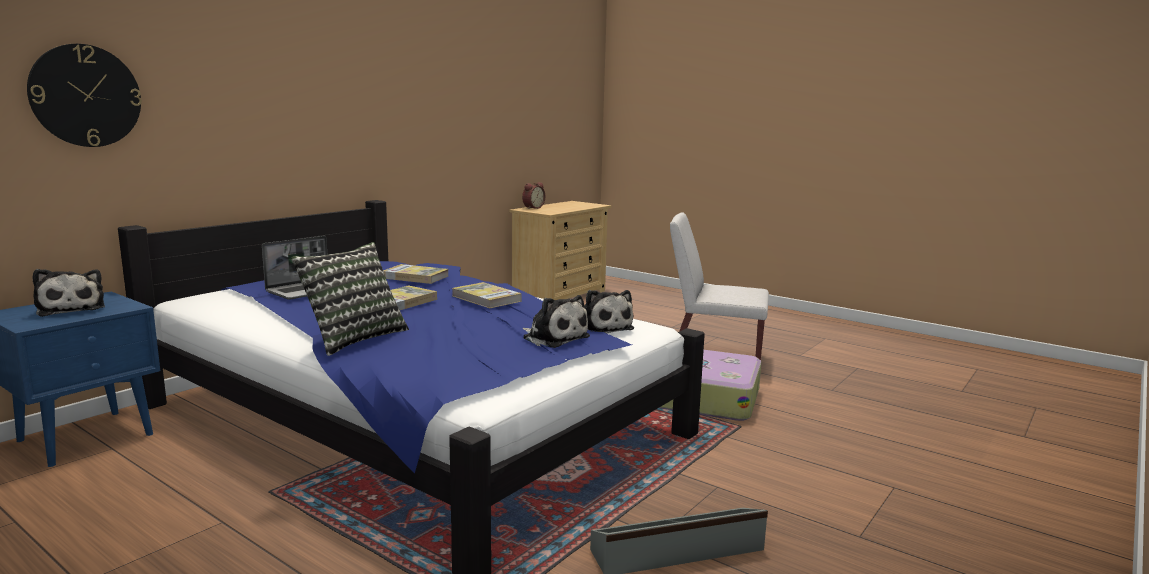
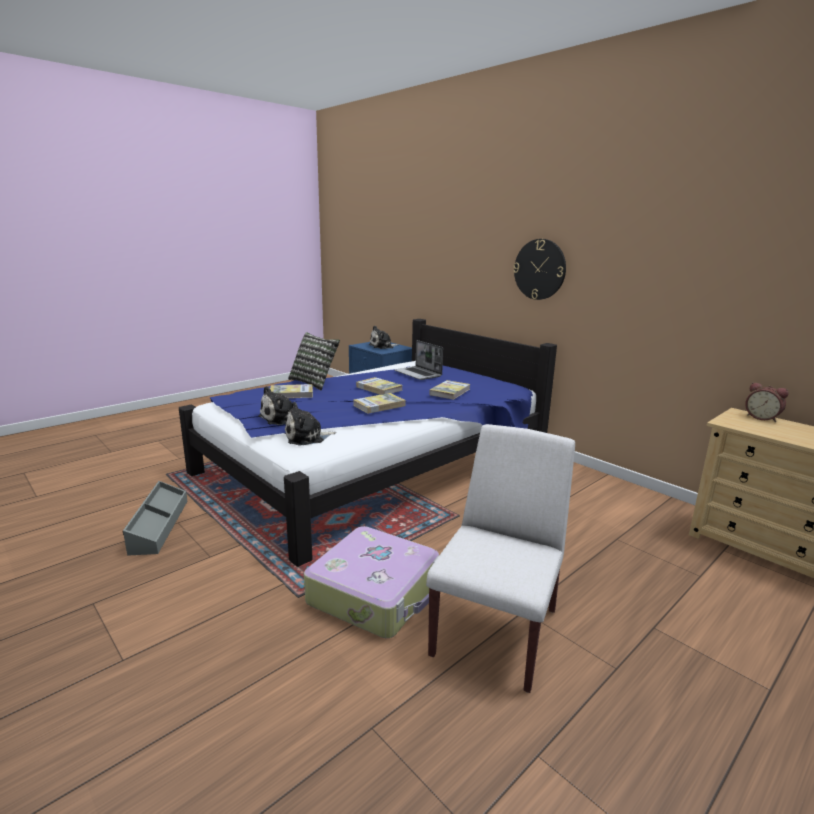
camera: 100 degrees right, 5 degrees up
(85, 96) = (419, 253): wall clock -> wall clock (539, 269)
(436, 341) = (291, 394): none -> book

